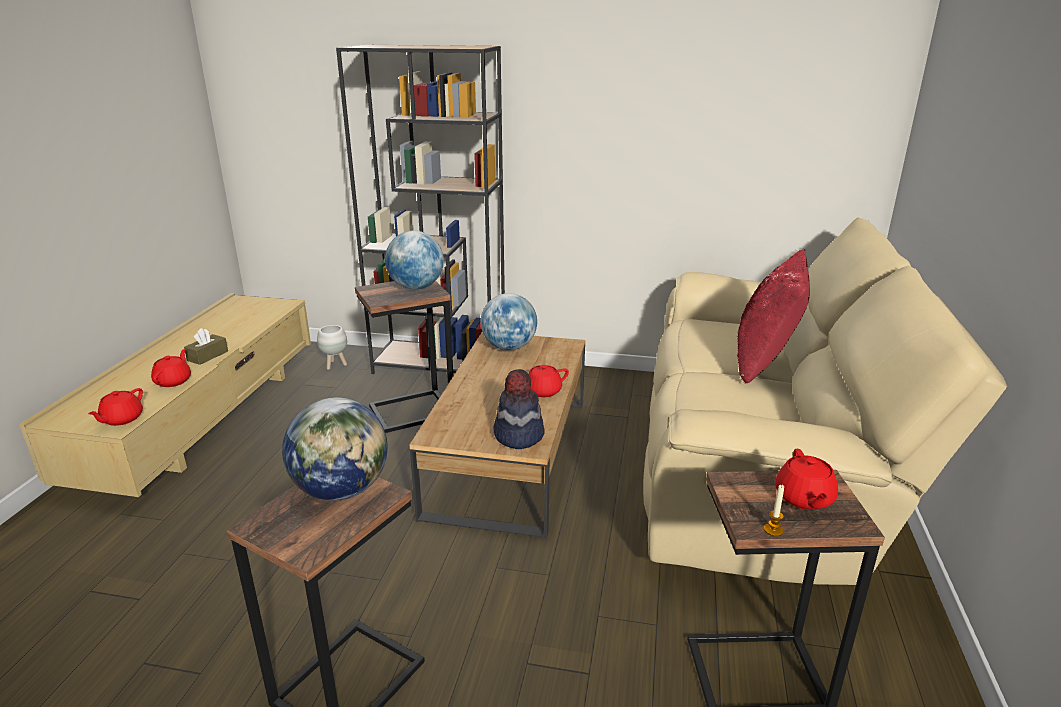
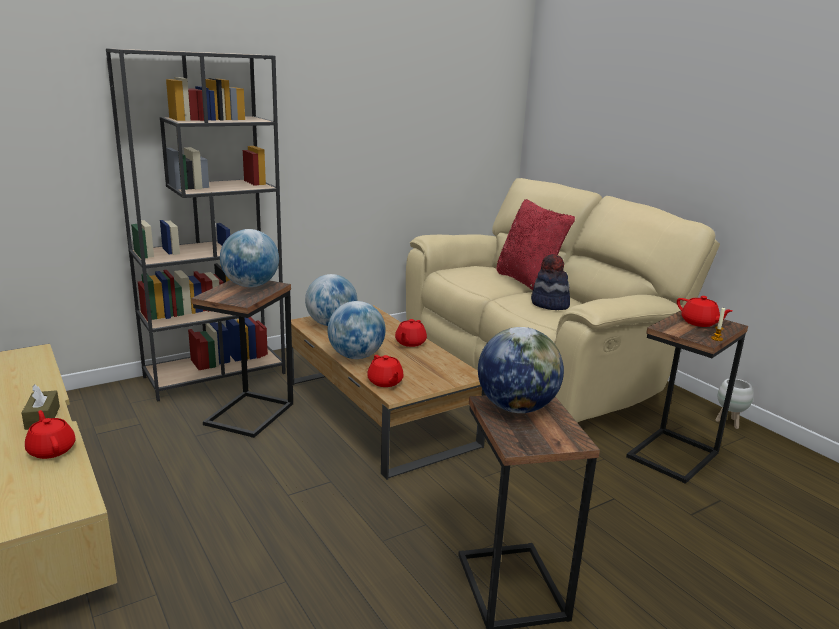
camera: 45 degrees left, 5 degrees down
(121, 419) = (65, 499): red teapot -> red teapot (385, 382)
(335, 365) = (103, 407): white planter -> white planter (729, 423)
(470, 387) = (356, 356): none -> globe
(518, 435) = (446, 371): hat -> hat (549, 304)

